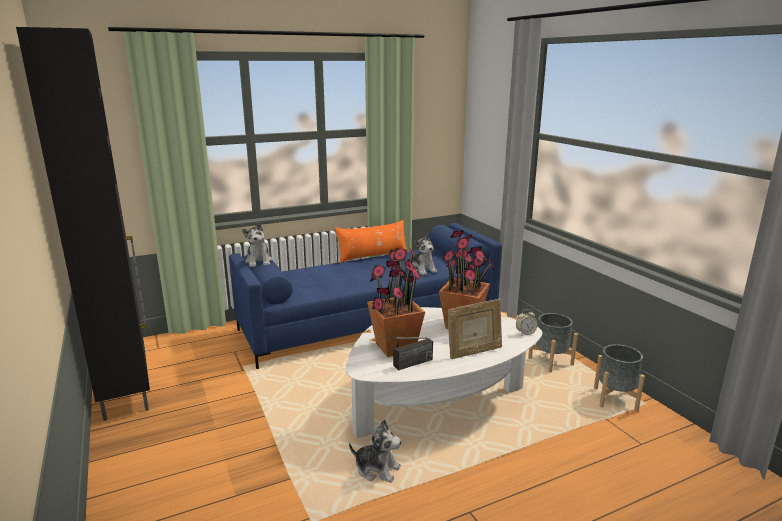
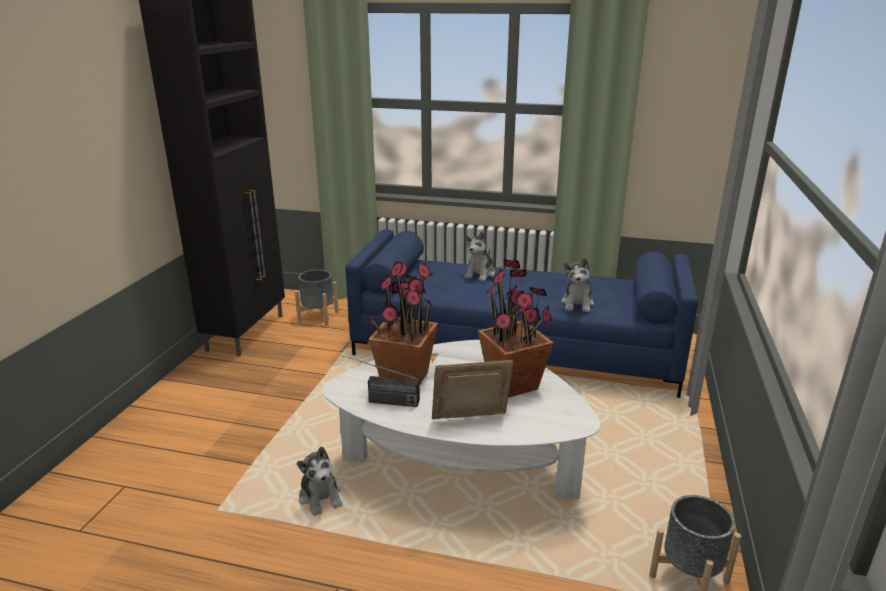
camera: 40 degrees right, 5 degrees up
(259, 261) = (392, 243): plush toy -> plush toy (480, 274)
(372, 256) = (548, 271): orange pillow -> none
(474, 352) = (471, 419): picture frame -> picture frame turned 150 degrees clockwise
(525, 333) = (569, 425): alarm clock -> none
(550, 362) = (667, 487): grey planter -> grey planter (318, 317)

